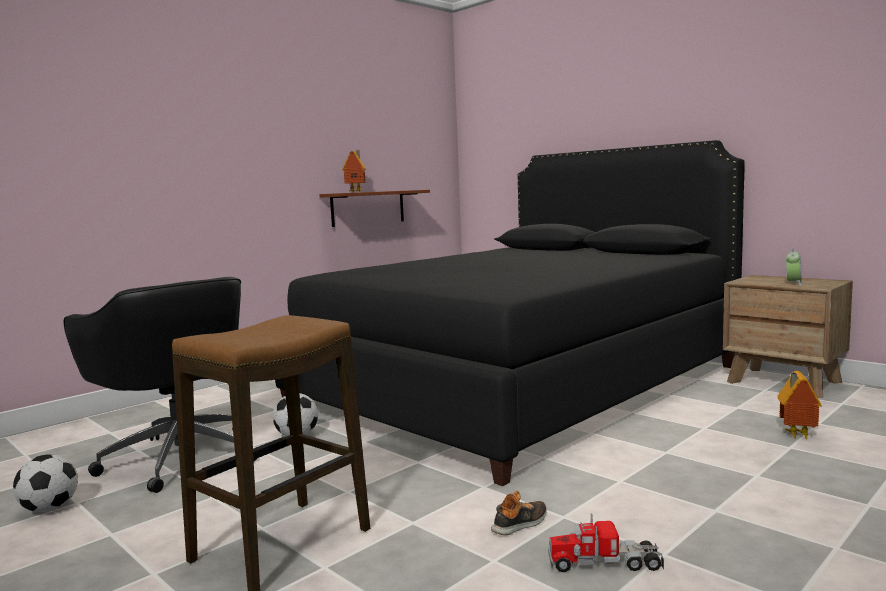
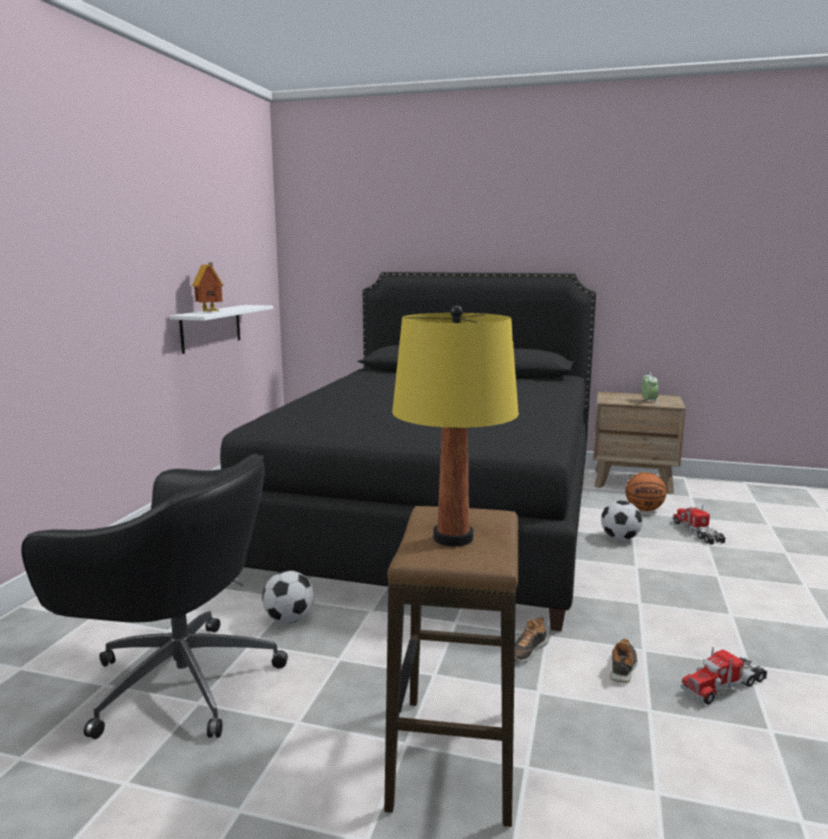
camera: 30 degrees left, 5 degrees up
(49, 509) = (97, 805): football -> football (620, 538)
(258, 331) = (453, 538): none -> yellow table lamp
(368, 208) = (211, 328): brown shelf -> white shelf
(449, 493) = (527, 650): none -> shoe
(757, 407) = (644, 509): none -> basketball
(796, 435) = (697, 532): toy house -> toy truck

